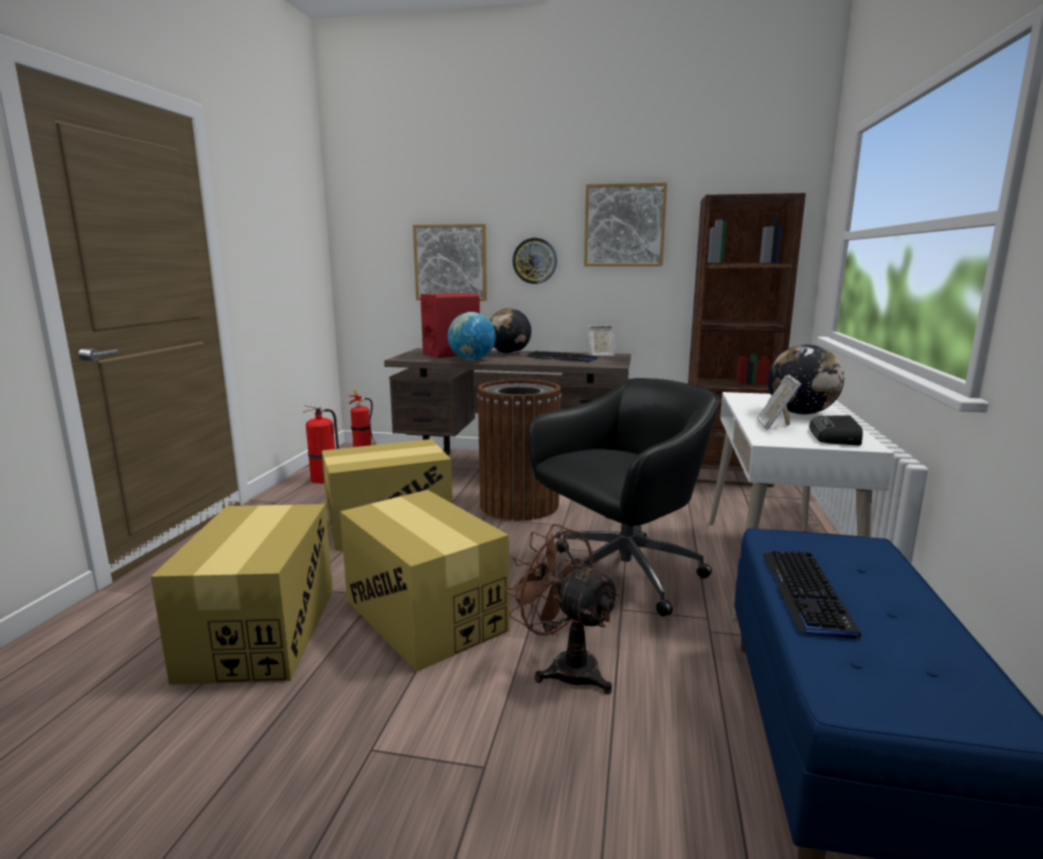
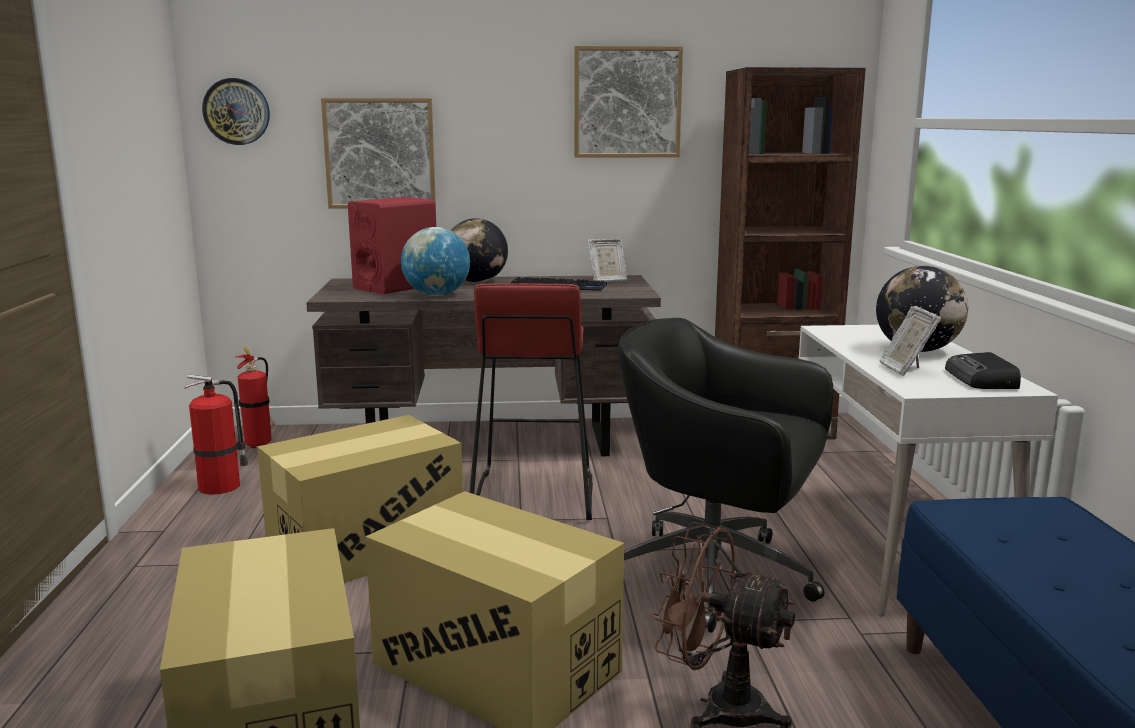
camera: 15 degrees left, 0 degrees up
(519, 505) = (532, 496): brown trash can -> red stool
(535, 261) = (504, 150): wall clock -> wall clock (236, 111)
(620, 575) = (718, 577): black office chair -> black office chair turned 105 degrees counterclockwise
(806, 593) = (1031, 572): keyboard -> none

